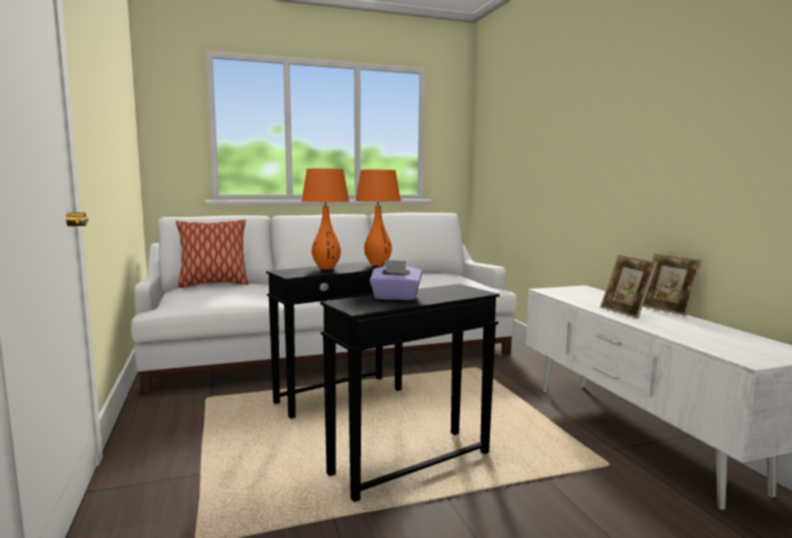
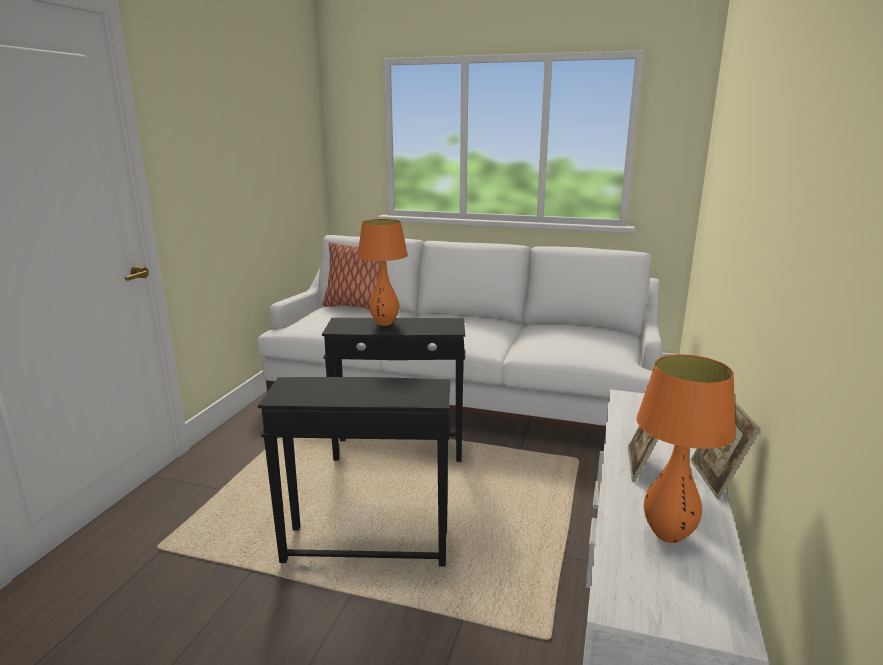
camera: 35 degrees right, 10 degrees up
(377, 265) = (442, 326): orange table lamp -> orange table lamp (667, 535)
(395, 297) = (343, 387): purple tissue box -> none

